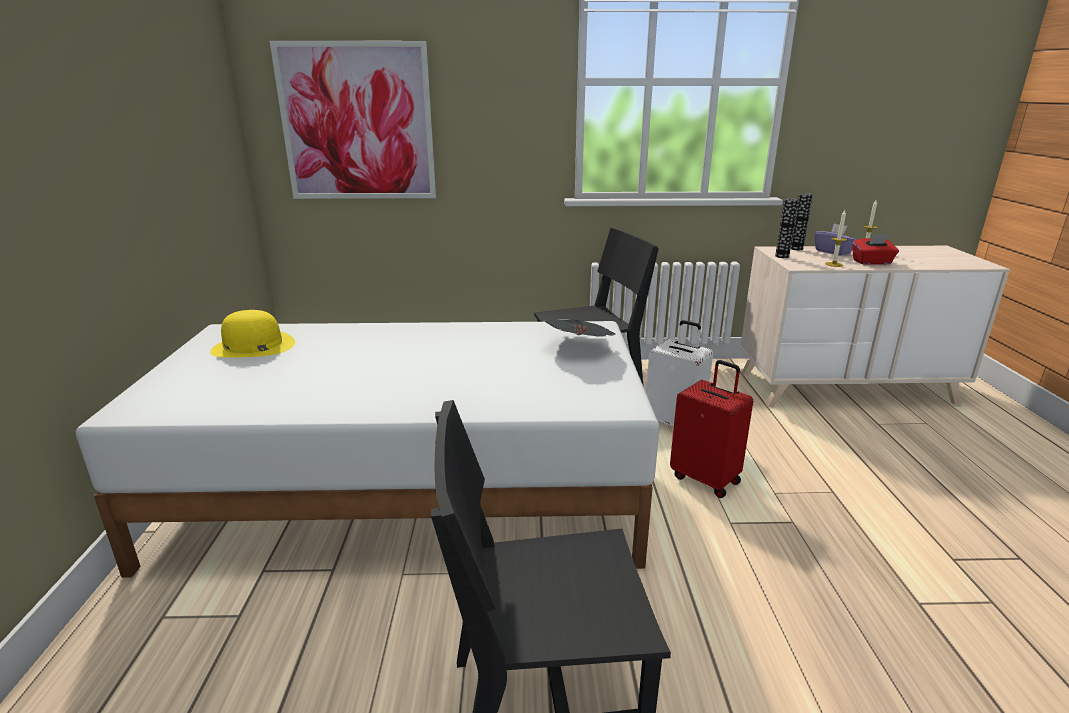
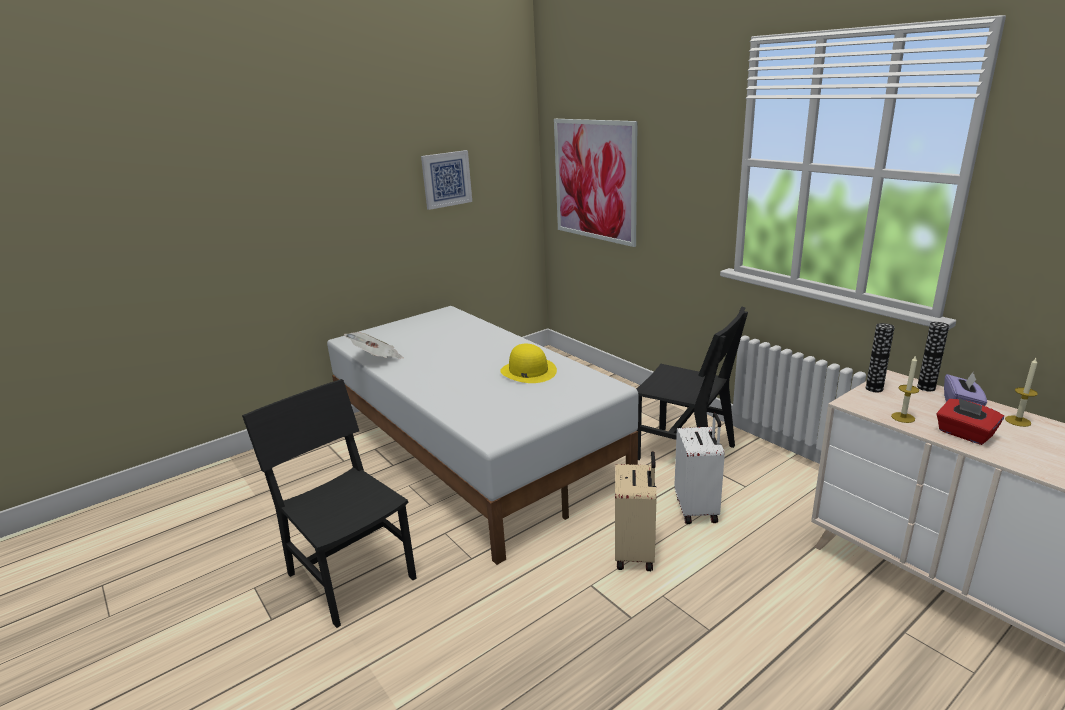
camera: 55 degrees right, 0 degrees up
(161, 118) = (446, 179): none -> picture
(253, 346) = (438, 325): yellow hat -> yellow hat (528, 371)
(580, 347) = (564, 395): newspaper -> newspaper (377, 359)
(706, 479) = (636, 553): red suitcase -> beige suitcase

